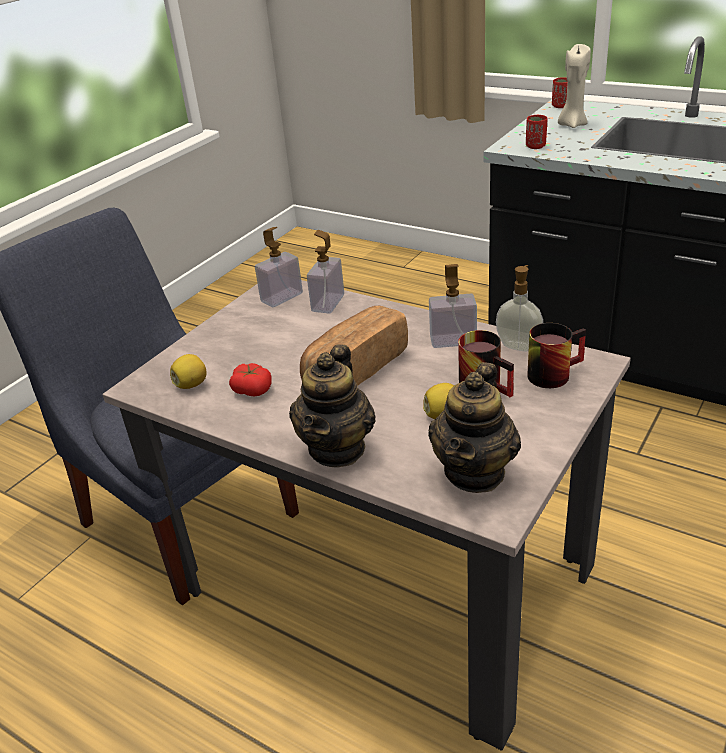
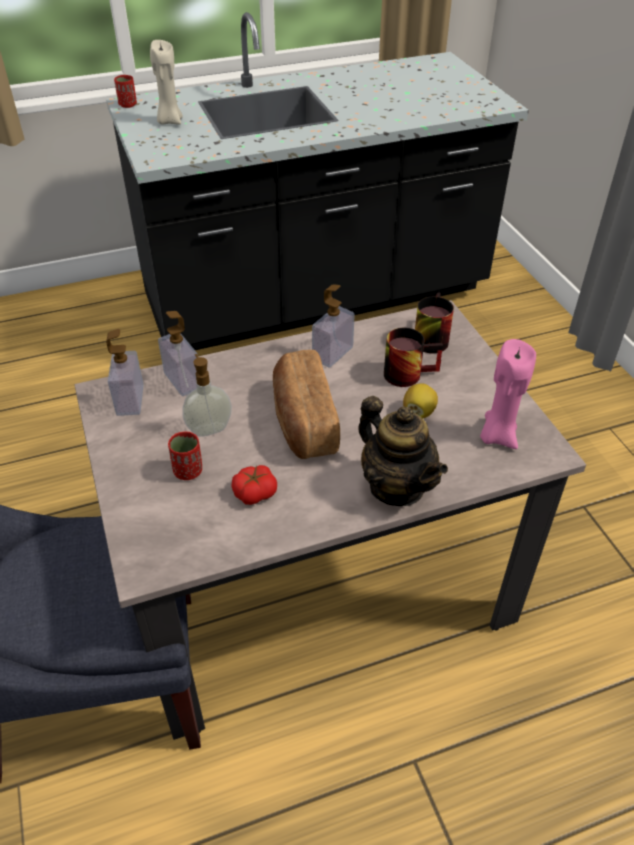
camera: 55 degrees left, 10 degrees up
(191, 384) = (193, 527): lemon -> none
(475, 472) = (497, 435): teapot -> pink candle
(519, 346) = (380, 331): soap dispenser -> soap dispenser (209, 428)
(535, 146) = (175, 152): red cup -> red cup (188, 471)

